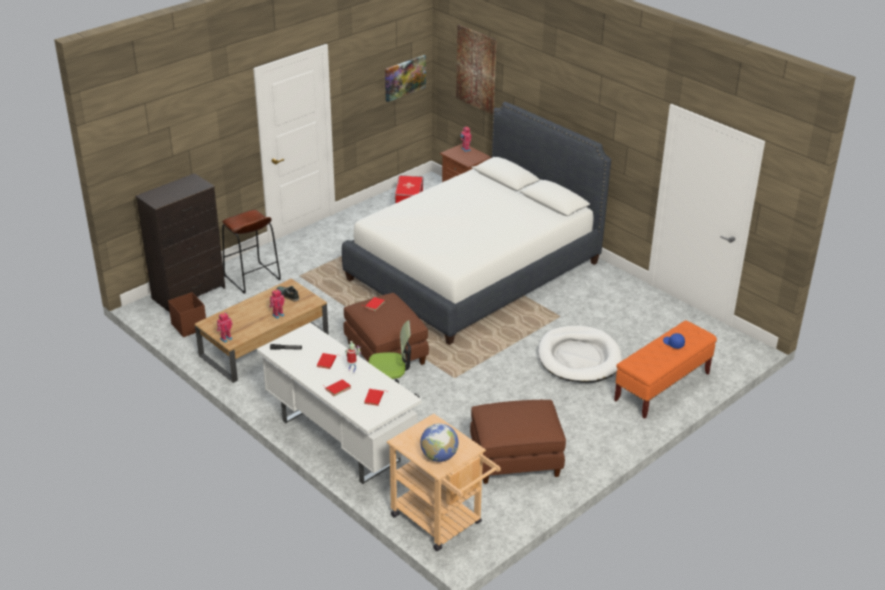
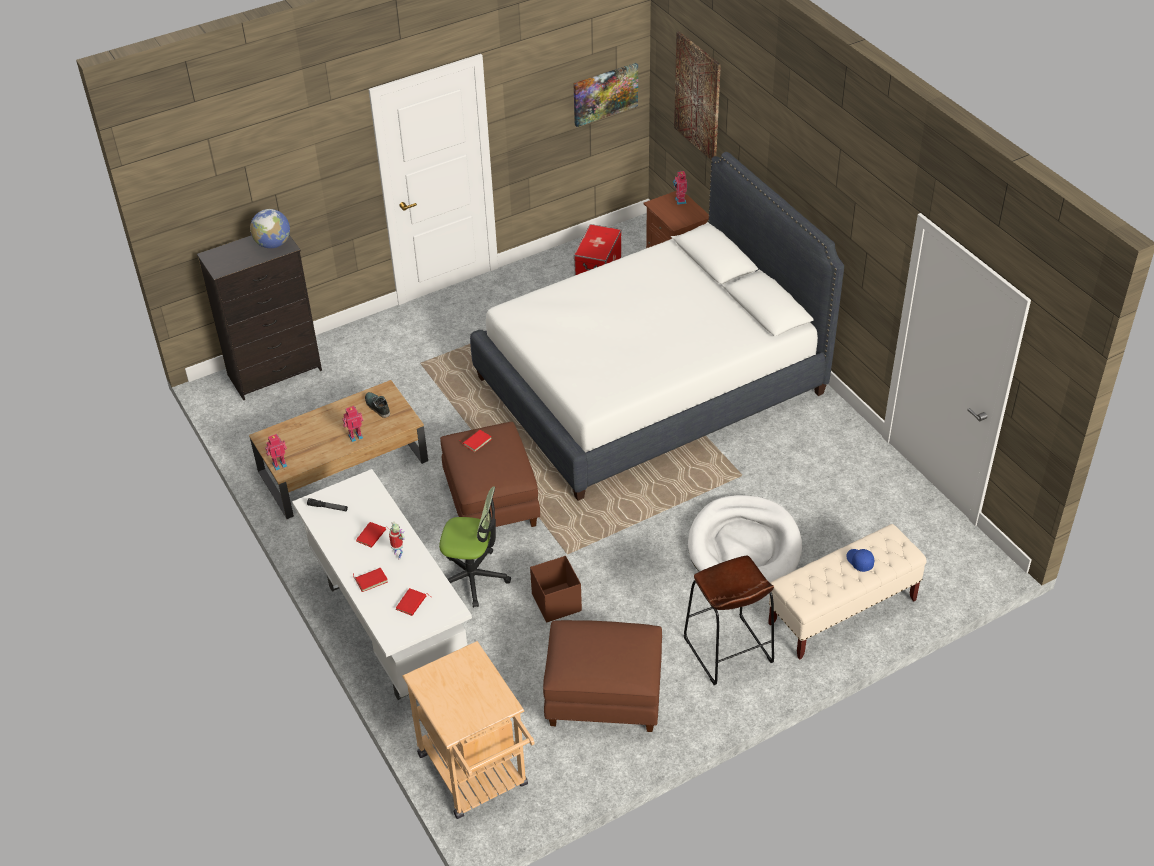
camera: 15 degrees right, 10 degrees up
(189, 326) = (260, 424): brown storage box -> brown storage box (556, 602)
(252, 277) = (360, 358): brown stool -> brown stool (728, 650)
(439, 456) = (459, 711): globe -> globe (273, 244)
(662, 387) = (842, 612): orange bench -> beige bench

